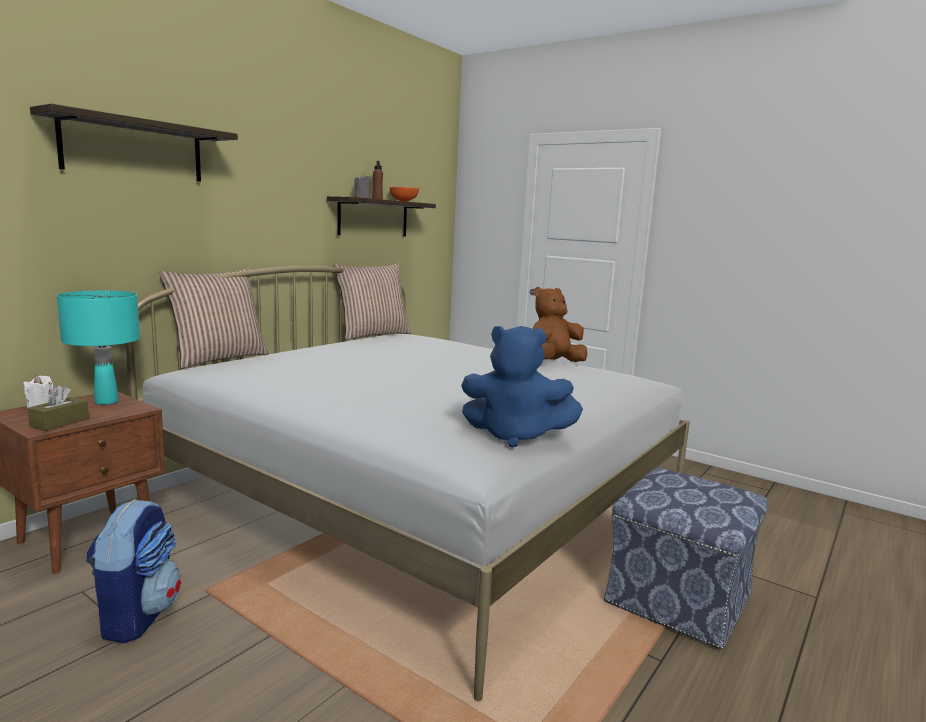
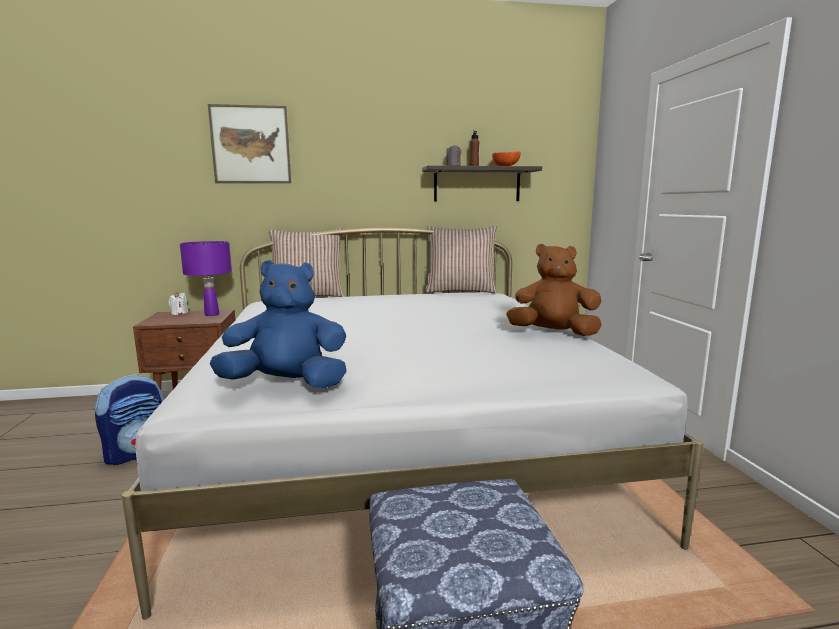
camera: 45 degrees right, 0 degrees up
(59, 422) = (164, 321): brown tissue box -> none
(107, 402) = (212, 314): turquoise table lamp -> purple table lamp
(134, 149) = (250, 145): shelf -> picture
(515, 435) = (287, 384): blue plush toy -> blue plush toy turned 120 degrees clockwise

